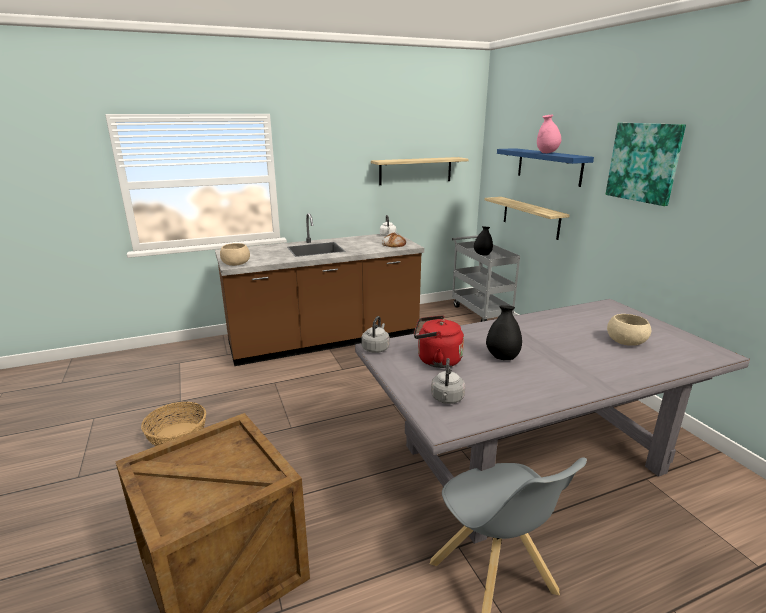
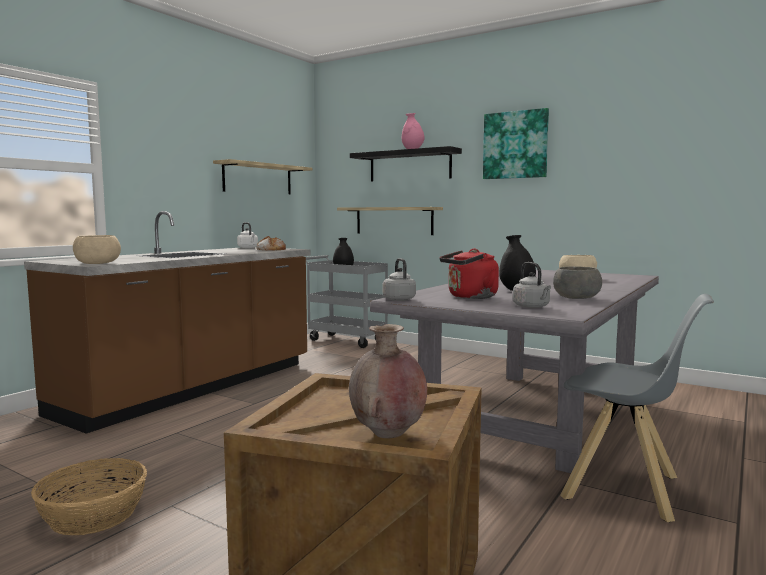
camera: 35 degrees left, 15 degrees down
(184, 501) = (388, 434): none -> brown vase
(526, 391) = (576, 298): none -> grey bowl
(549, 166) = (409, 166): blue shelf -> black shelf

